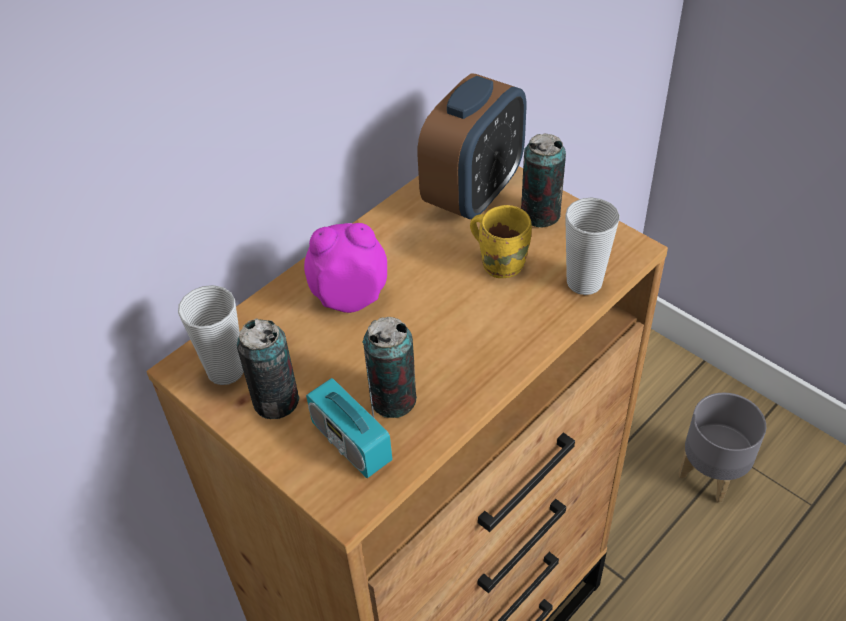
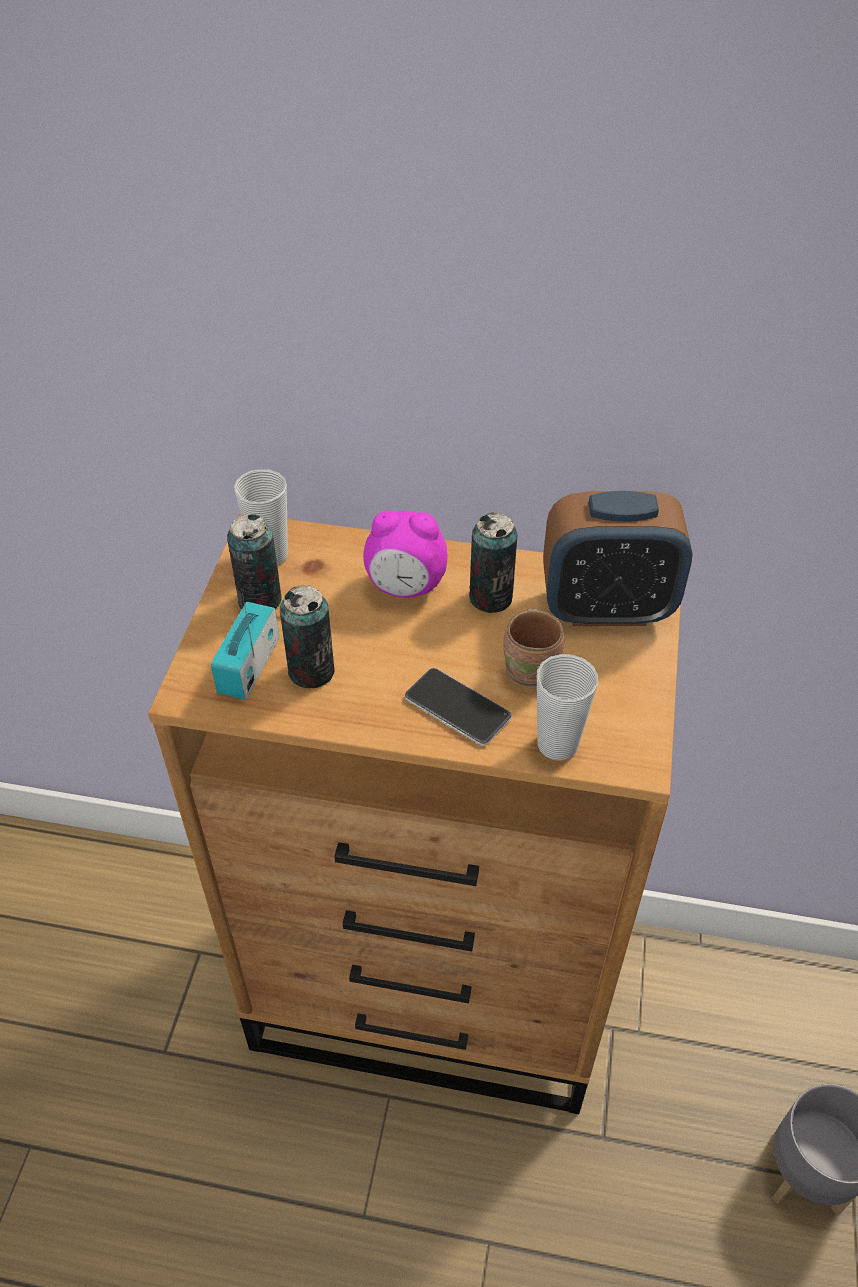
camera: 55 degrees right, 0 degrees up
(350, 296) = (406, 587): alarm clock -> alarm clock turned 135 degrees clockwise
(502, 262) = (532, 670): yellow mug -> brown mug
(506, 323) = (457, 708): none -> phone
(540, 214) = (622, 670): can -> can (490, 598)

